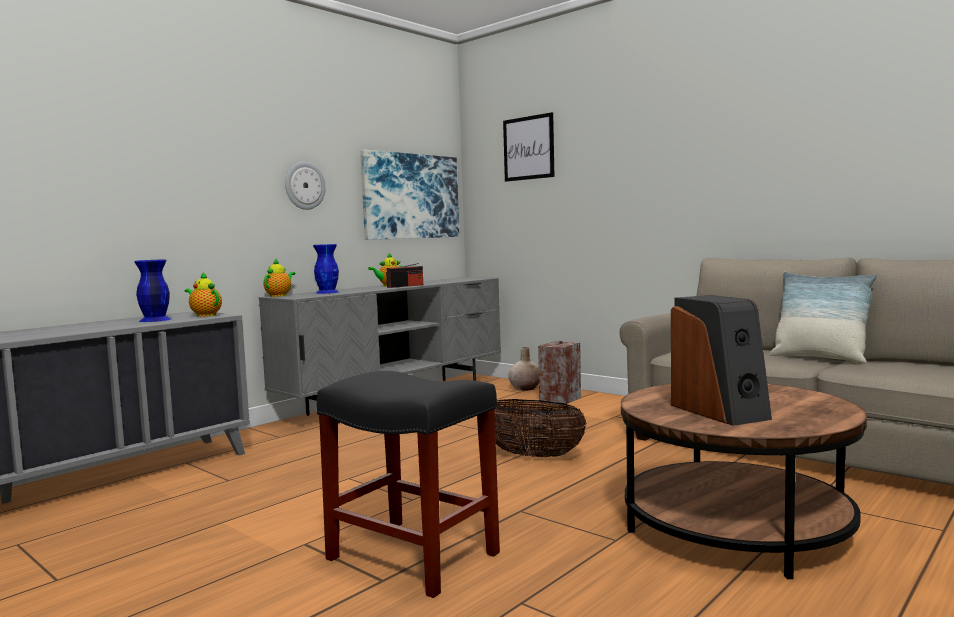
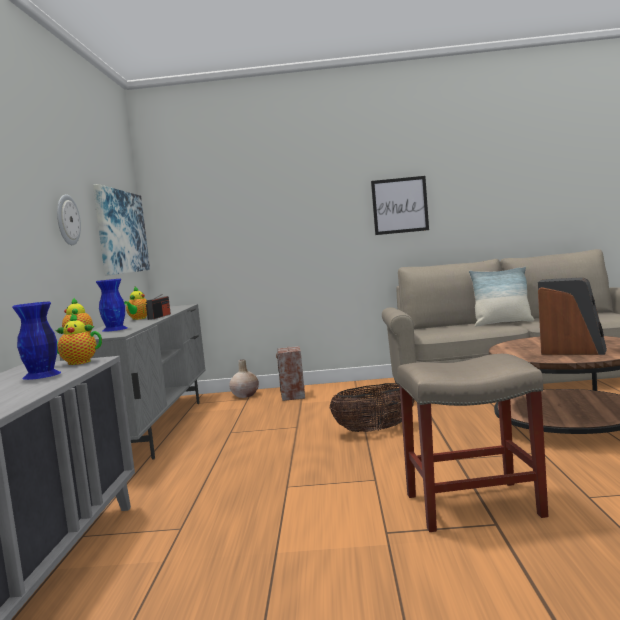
camera: 40 degrees left, 0 degrees up
(415, 556) = (475, 505): black stool -> beige stool
(528, 148) = (219, 188): picture -> picture (400, 205)

